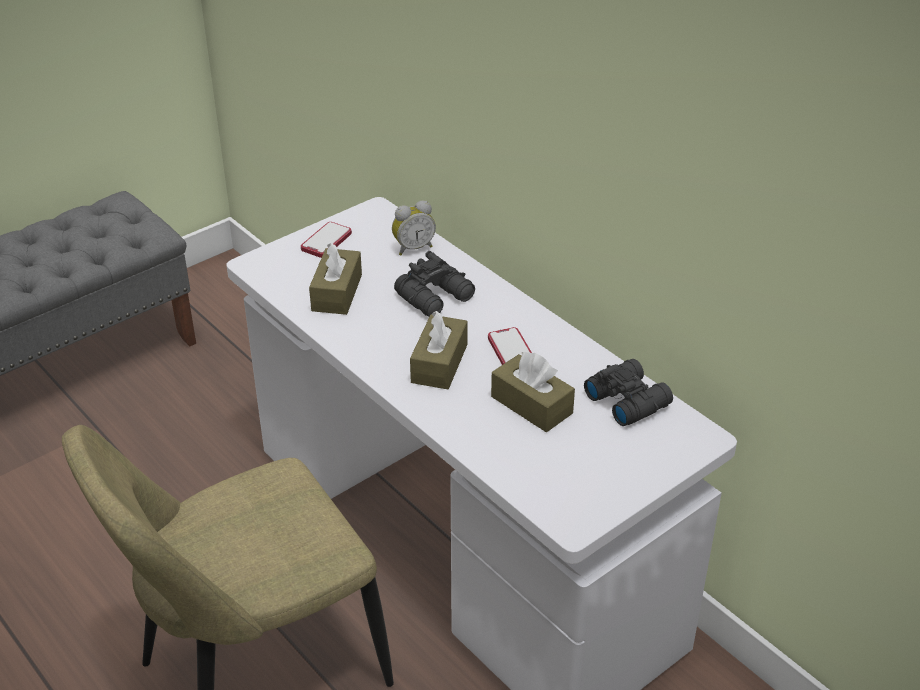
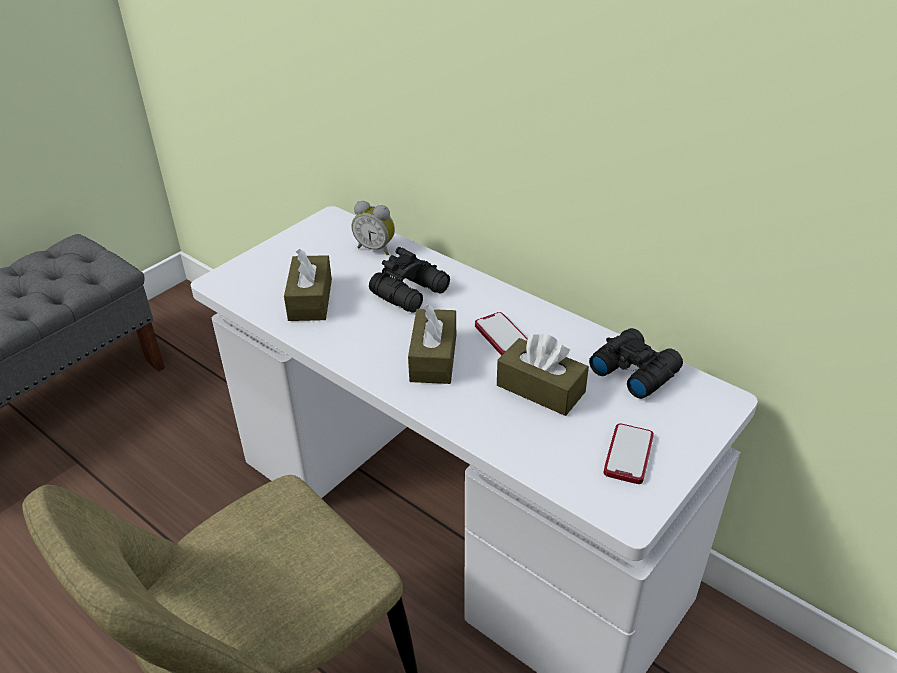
camera: 10 degrees left, 0 degrees up
(326, 241) = (288, 252): phone -> phone (628, 455)
(413, 248) = (376, 248): alarm clock -> alarm clock turned 60 degrees clockwise

